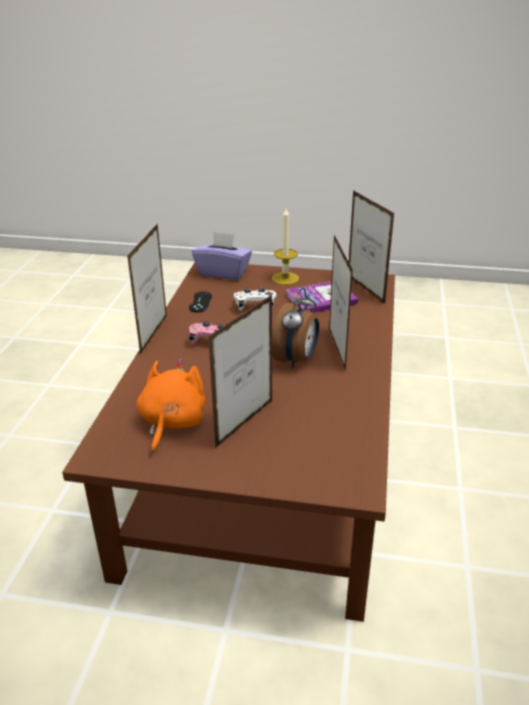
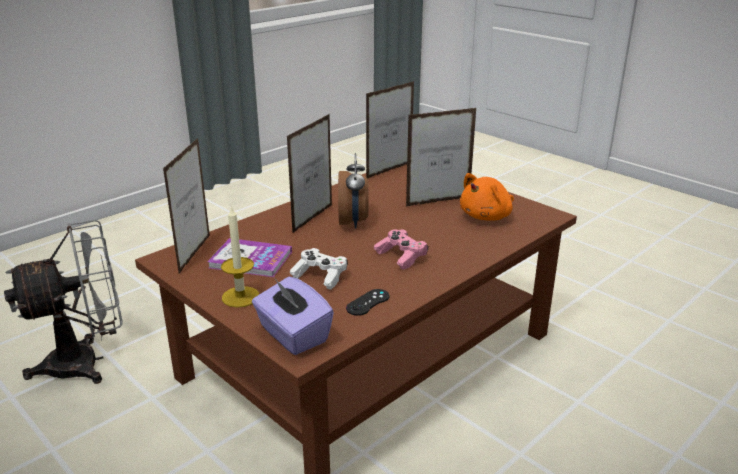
camera: 145 degrees left, 5 degrees down
(154, 334) = (449, 283): picture frame -> picture frame (389, 170)
(296, 360) = (354, 222): alarm clock -> alarm clock turned 120 degrees clockwise
(449, 368) = (87, 362): none -> grey fan

